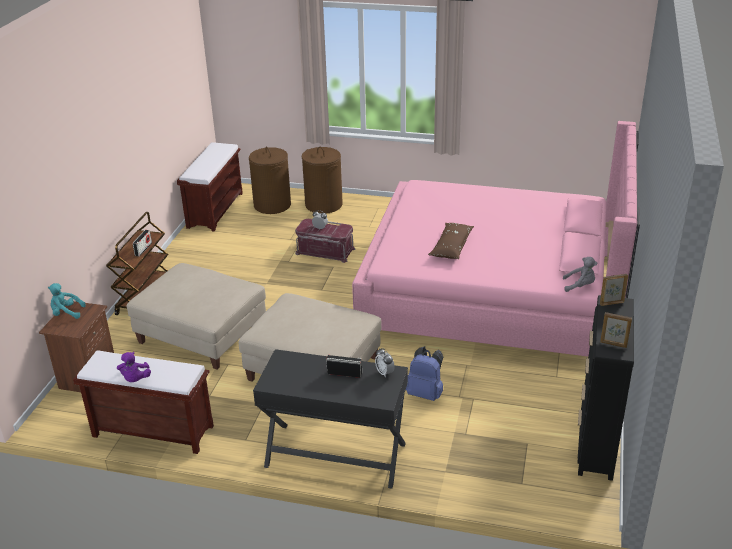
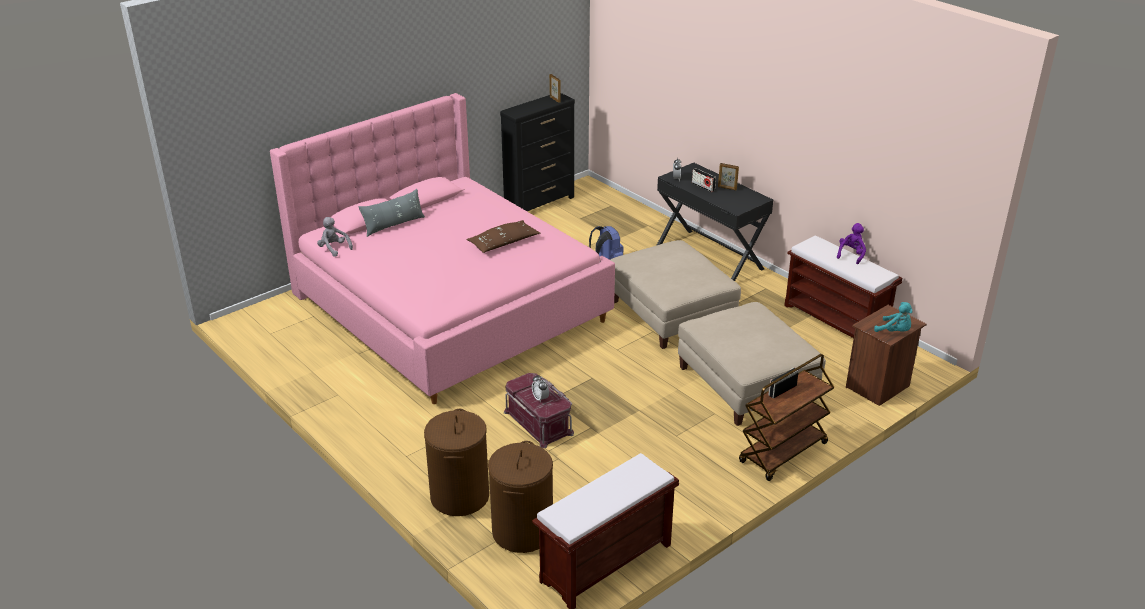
camera: 145 degrees left, 0 degrees up
(556, 226) = (394, 225): none -> grey pillow
(580, 286) = (464, 184): grey plush toy -> grey plush toy (334, 249)
(611, 303) = (517, 113): picture frame -> picture frame (727, 188)

